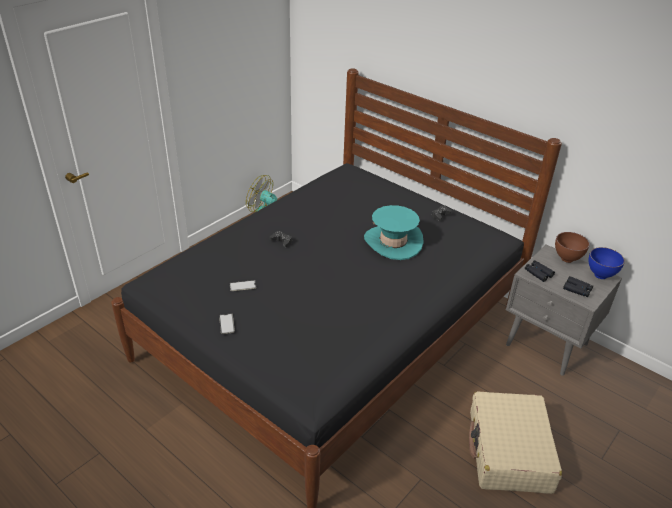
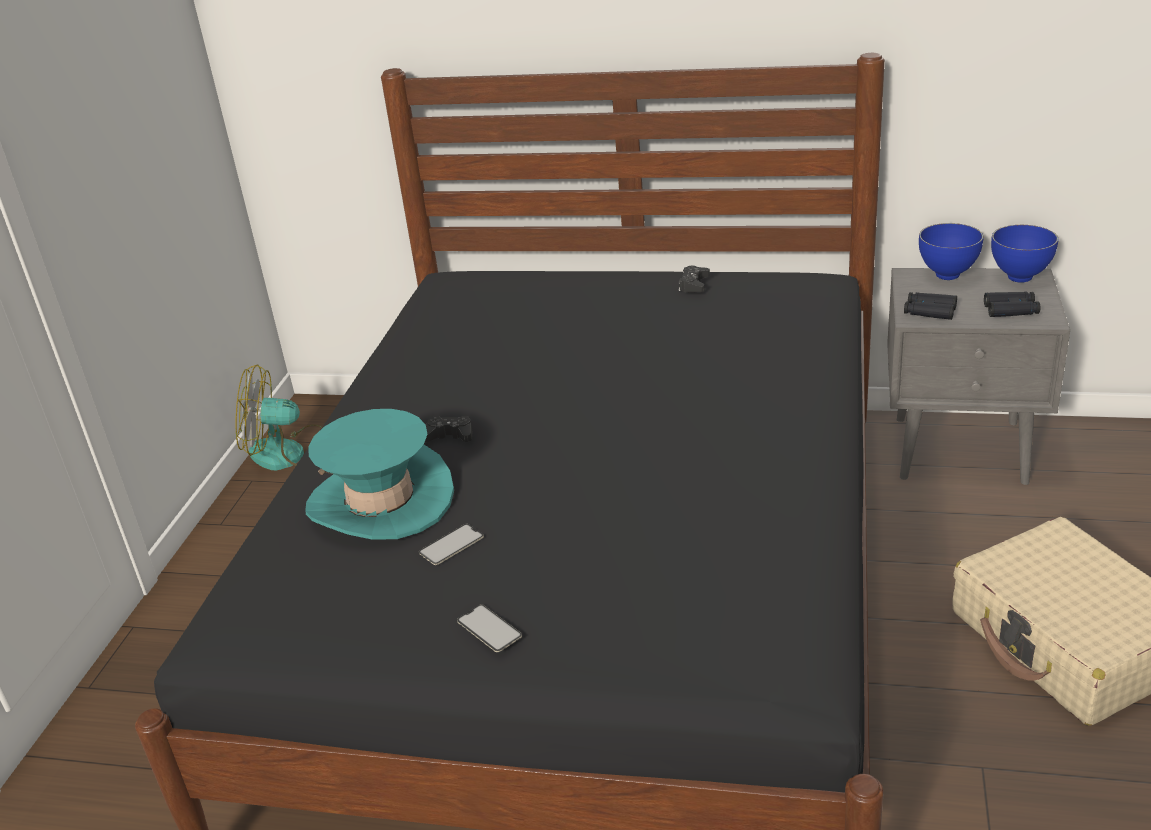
camera: 25 degrees left, 5 degrees down
(393, 242) = (661, 354): turquoise hat -> turquoise hat (381, 501)
(566, 259) = (945, 276): brown bowl -> blue bowl

